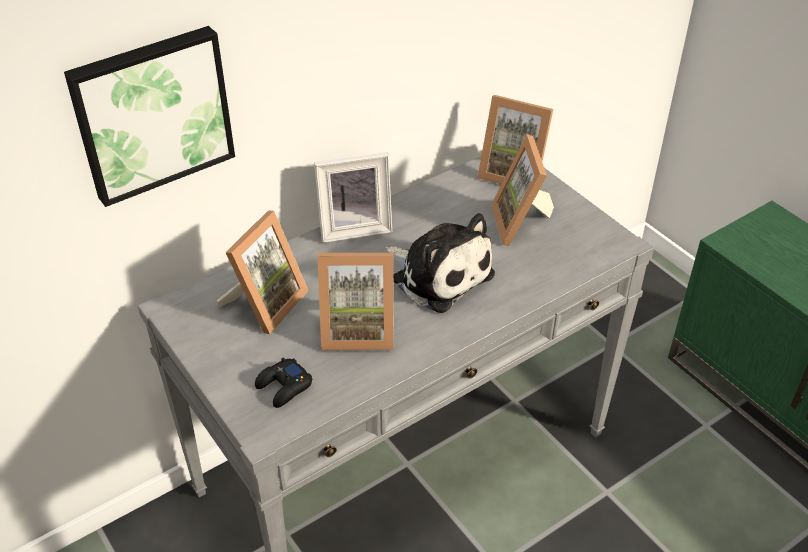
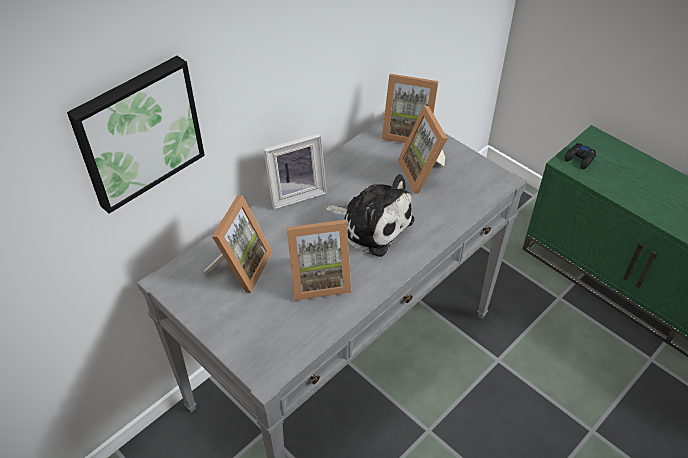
camera: 10 degrees left, 5 degrees up
(284, 387) = (273, 336): black game controller -> black game controller (579, 159)

